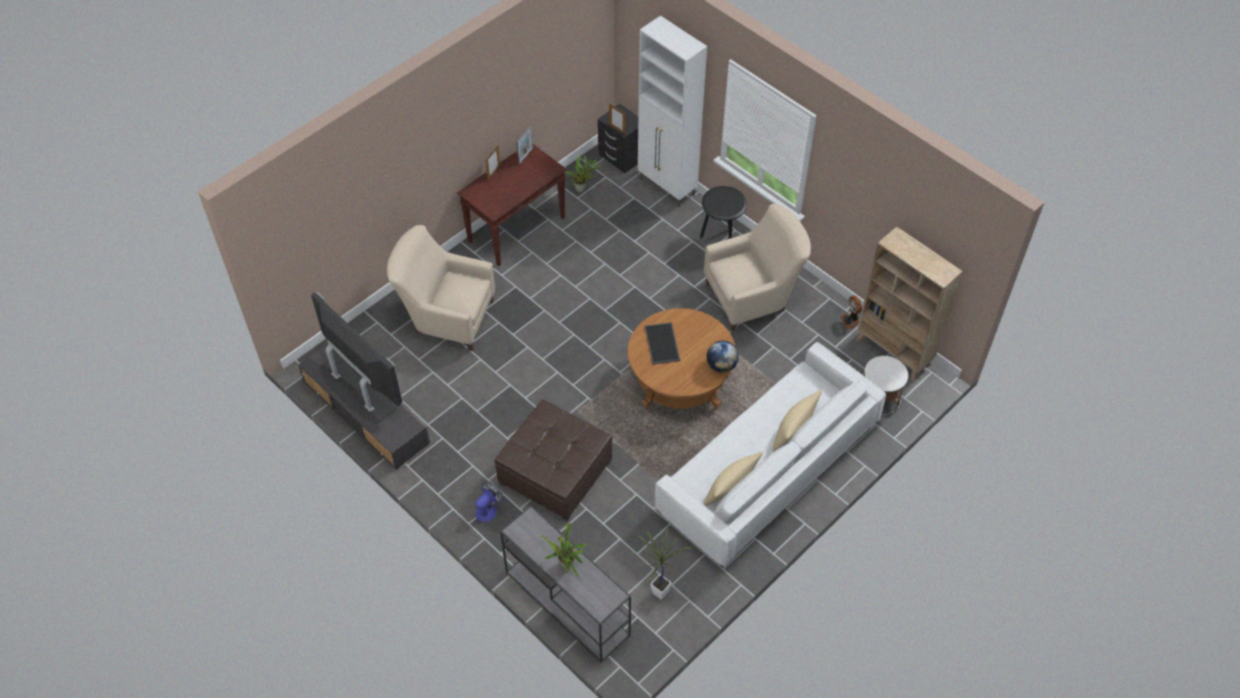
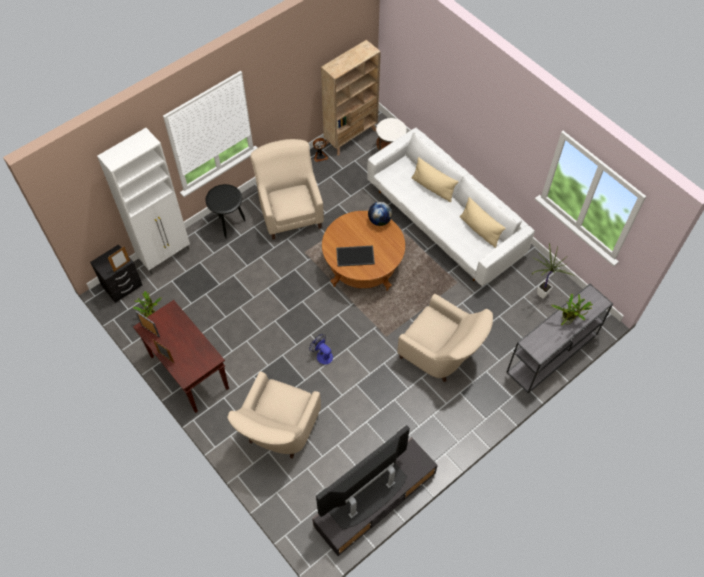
camera: 85 degrees left, 5 degrees up
(488, 509) = (473, 404): fan -> fan (322, 355)
(554, 473) = (441, 355): brown ottoman -> beige armchair

